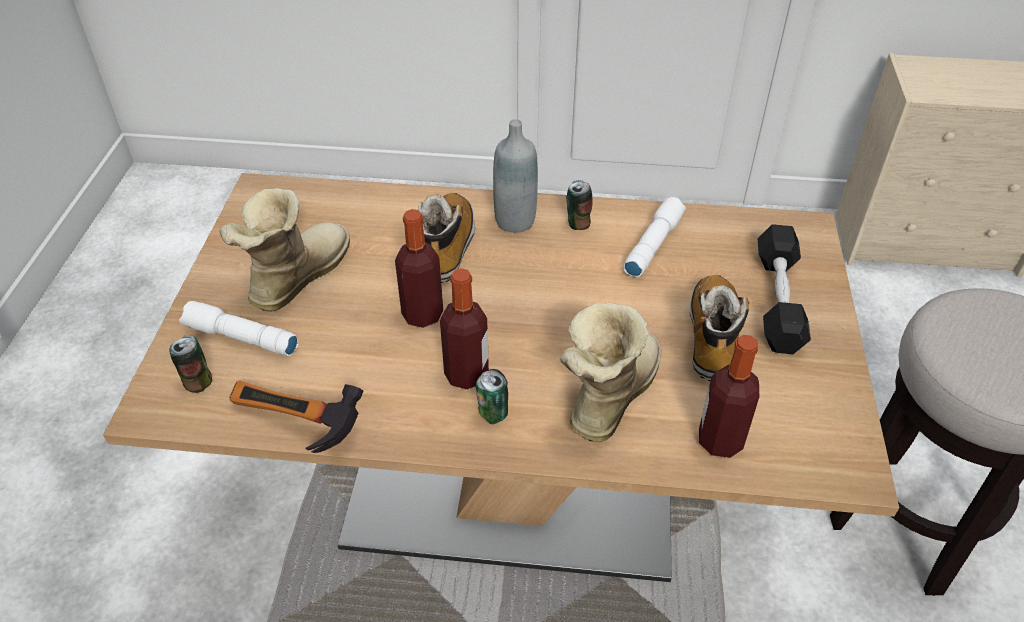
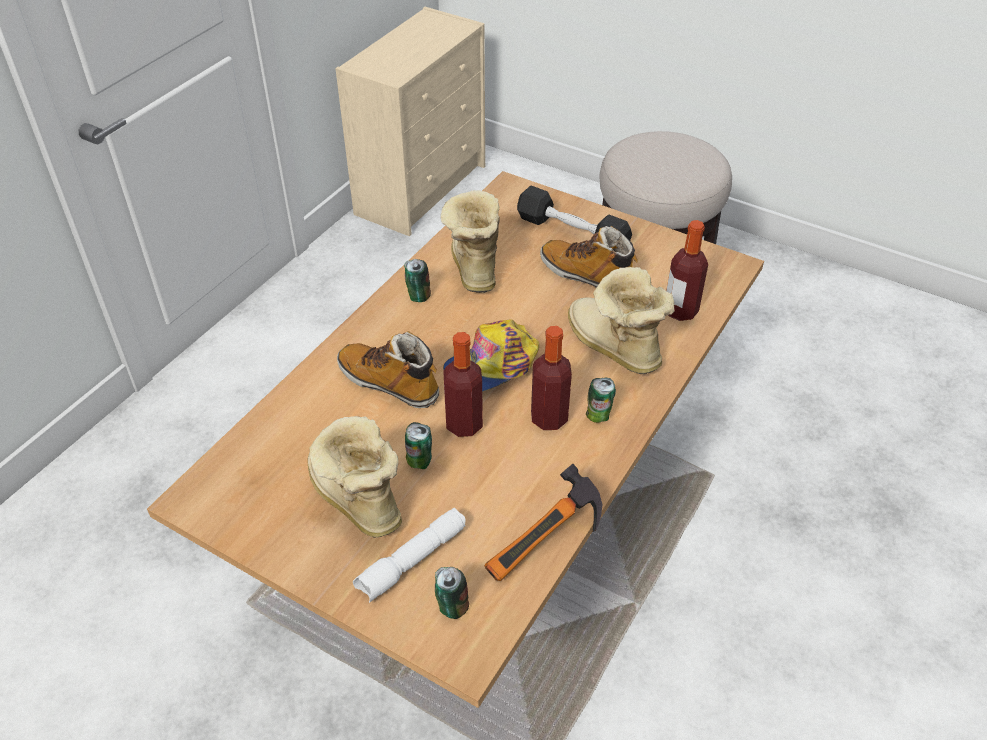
camera: 65 degrees left, 0 degrees up
(359, 301) = (419, 462): none -> can
(515, 221) = (387, 331): grey bottle -> none
(515, 307) = (492, 365): none -> cap
(652, 244) = (473, 267): white flashlight -> boot

